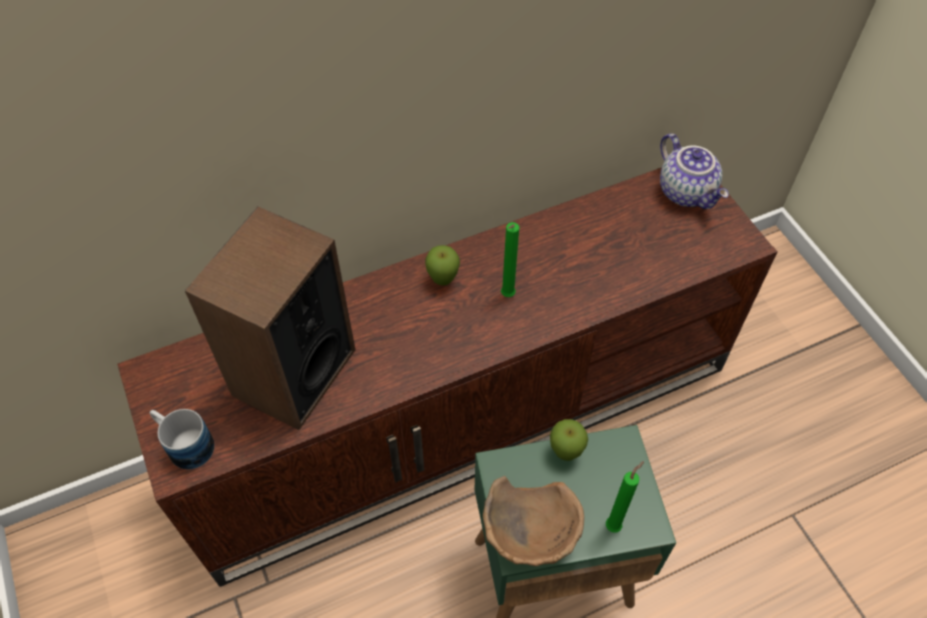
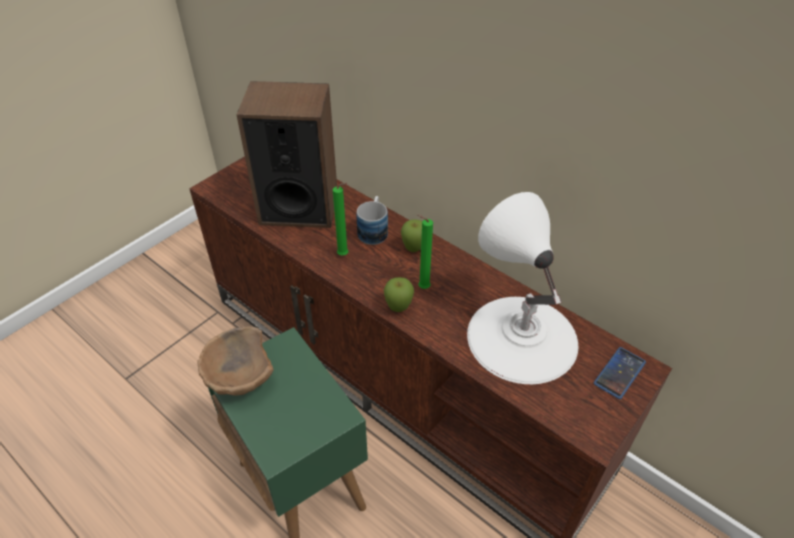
camera: 65 degrees right, 10 degrees down
(184, 444) = (229, 184): mug -> mug (374, 230)
(565, 452) = (317, 379): apple -> apple (398, 309)
(615, 243) = (521, 337): none -> white table lamp
(615, 525) = (267, 430): green candle -> green candle (344, 255)
(687, 192) = (619, 373): teapot -> phone

